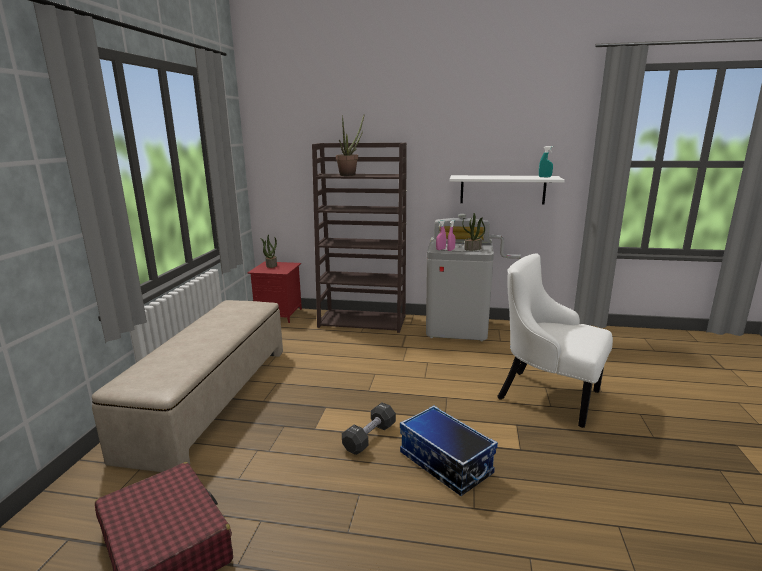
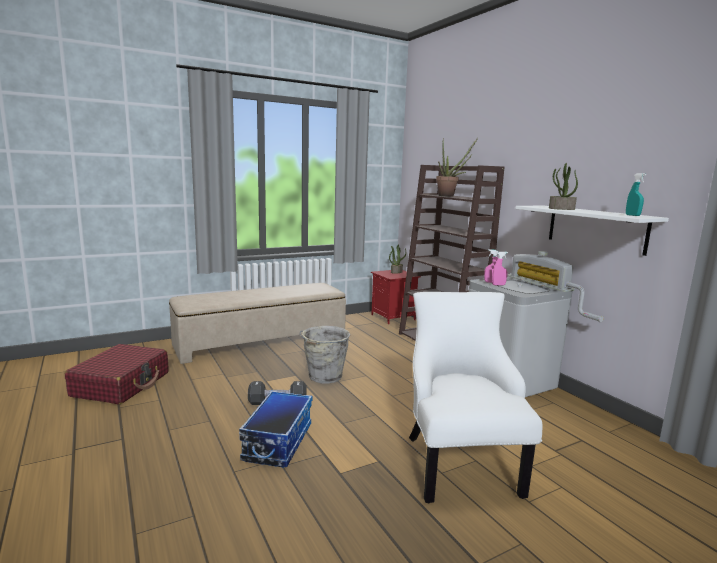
camera: 50 degrees right, 5 degrees down
(350, 394) = (324, 377): none -> grey bucket
(472, 249) = (524, 290): potted plant -> potted plant (561, 209)

